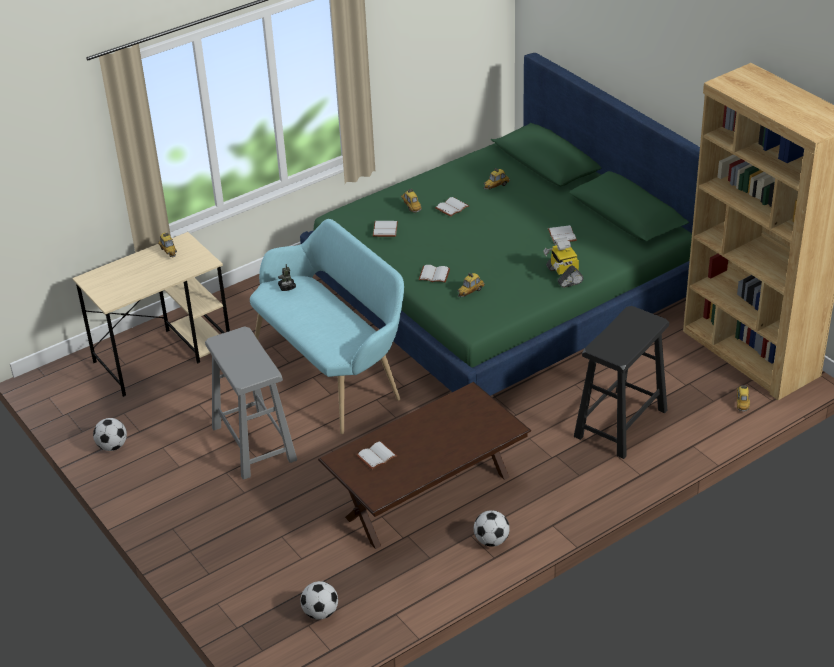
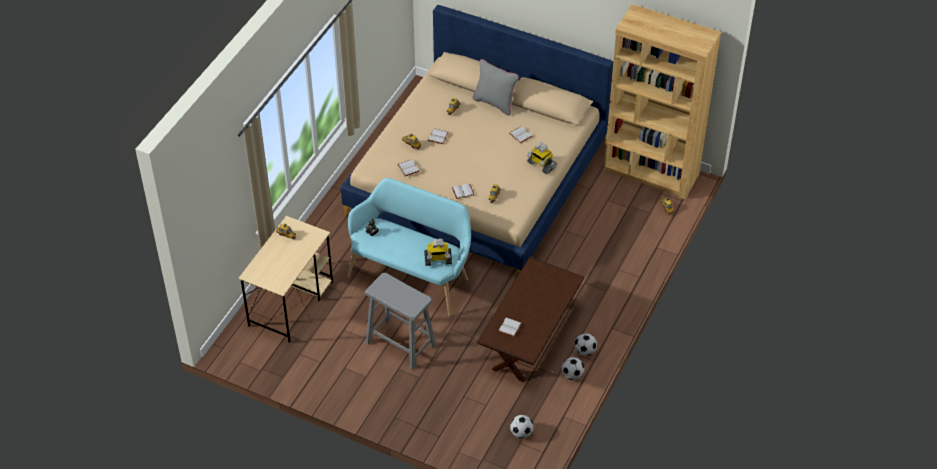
camera: 30 degrees left, 10 degrees up
(112, 446) = (311, 379): football -> football (572, 375)
(340, 342) = (437, 260): none -> toy robot
(504, 292) = (478, 178): green bed -> beige bed
(556, 193) = (495, 103): none -> grey pillow
(620, 424) = (607, 248): black stool -> none

